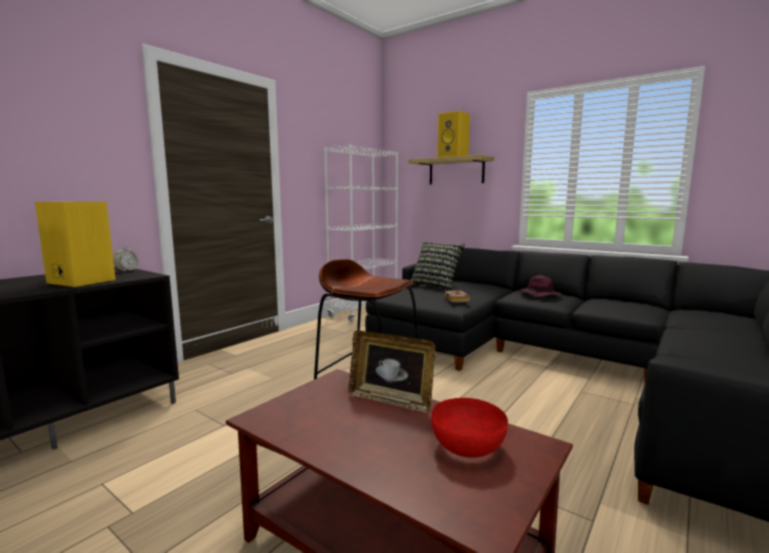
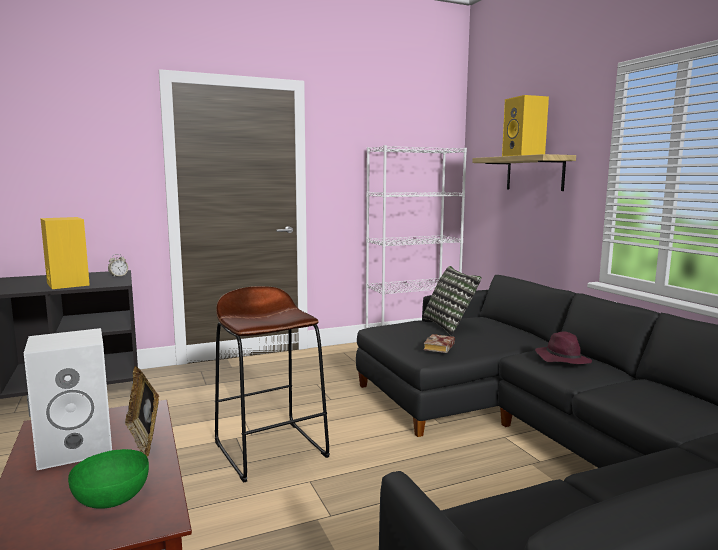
camera: 30 degrees right, 0 degrees up
(344, 423) = (78, 447): none -> white speaker
(468, 446) = (112, 498): red bowl -> green bowl

